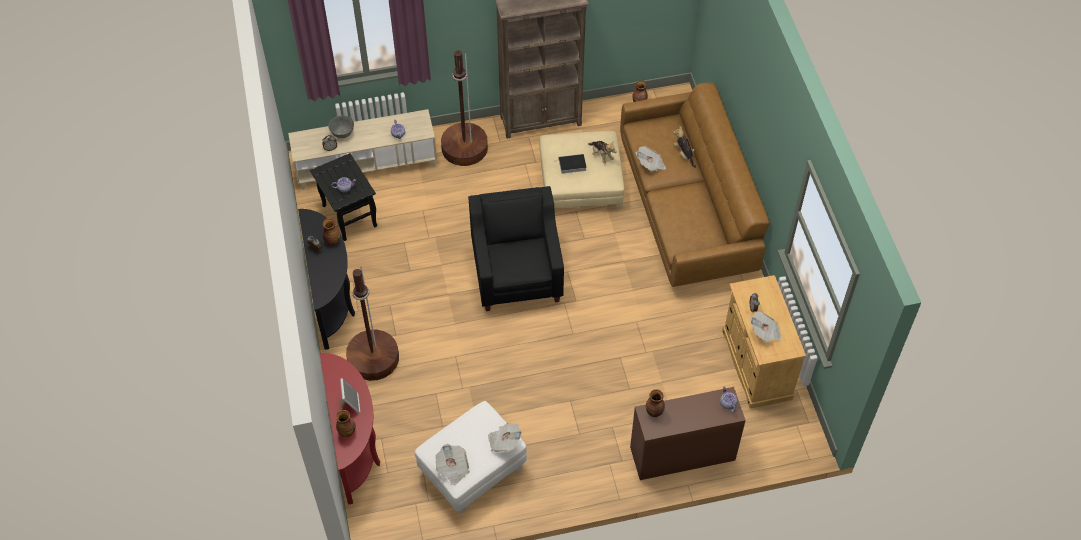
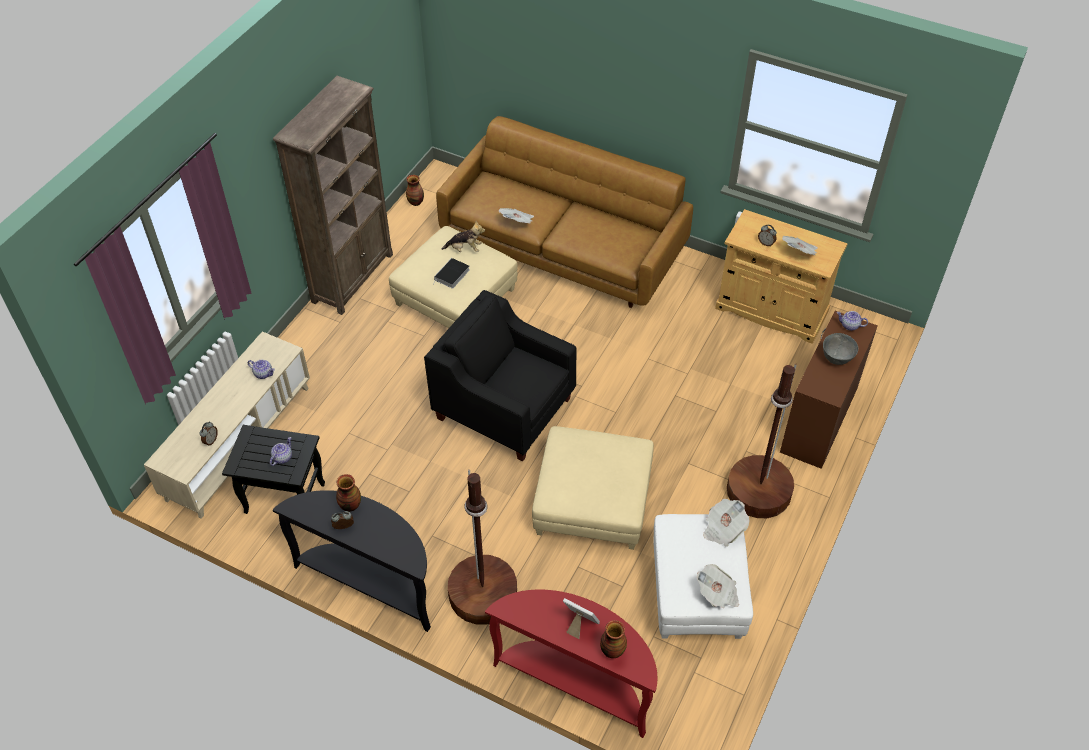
camera: 50 degrees left, 5 degrees down
(342, 134) = (205, 418): grey bowl -> grey bowl (836, 358)
(464, 148) = (315, 352): brown floor lamp -> brown floor lamp (758, 492)
(490, 368) = (592, 501): none -> beige ottoman
(654, 412) = (814, 380): vase -> none
(684, 154) = (531, 195): plush toy -> none

